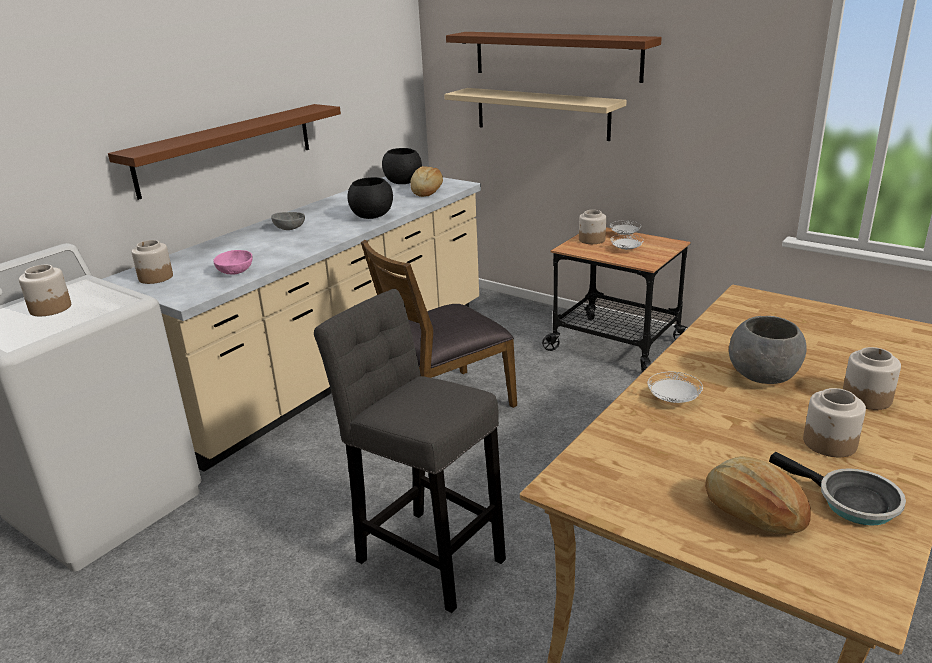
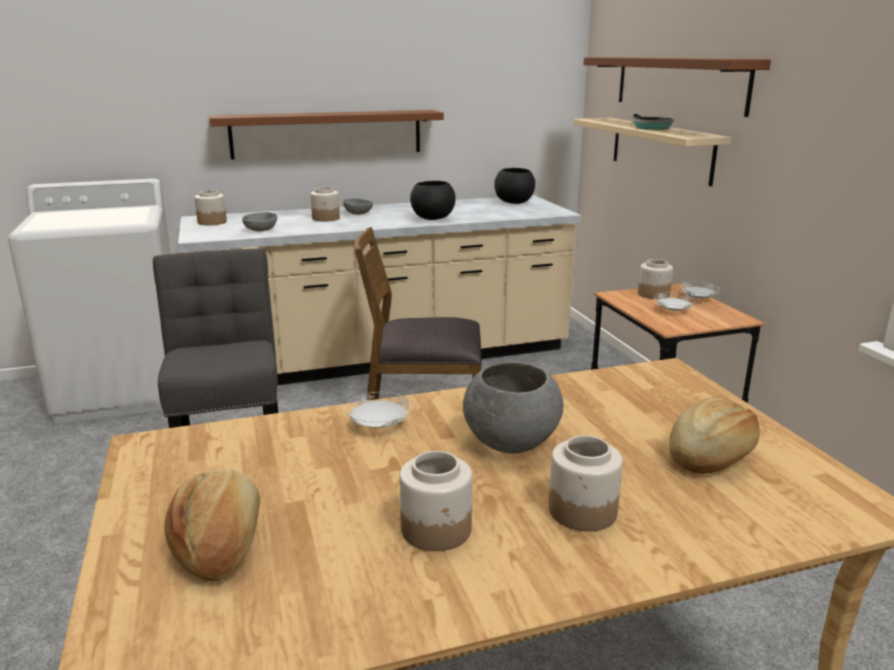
camera: 35 degrees right, 5 degrees down
(51, 308) = (94, 216): jar -> jar (326, 218)
(236, 272) = (261, 230): pink bowl -> grey bowl
(426, 192) = (517, 212): bread -> bread (710, 455)
(851, 502) = (325, 590): frying pan -> frying pan (650, 127)

